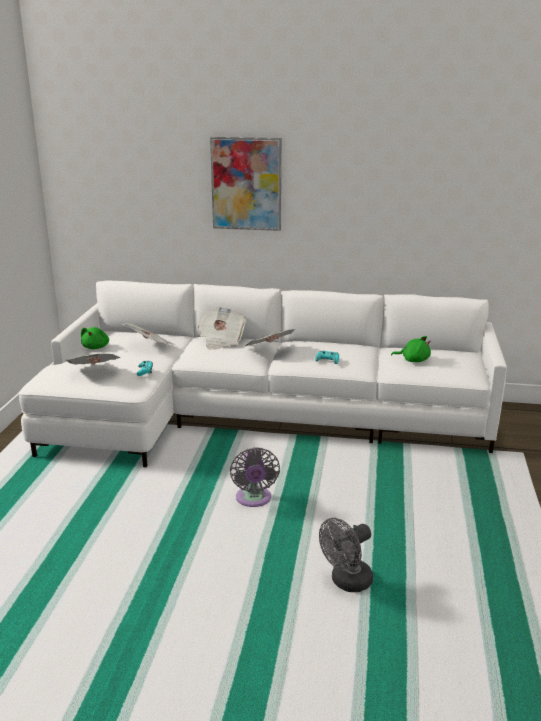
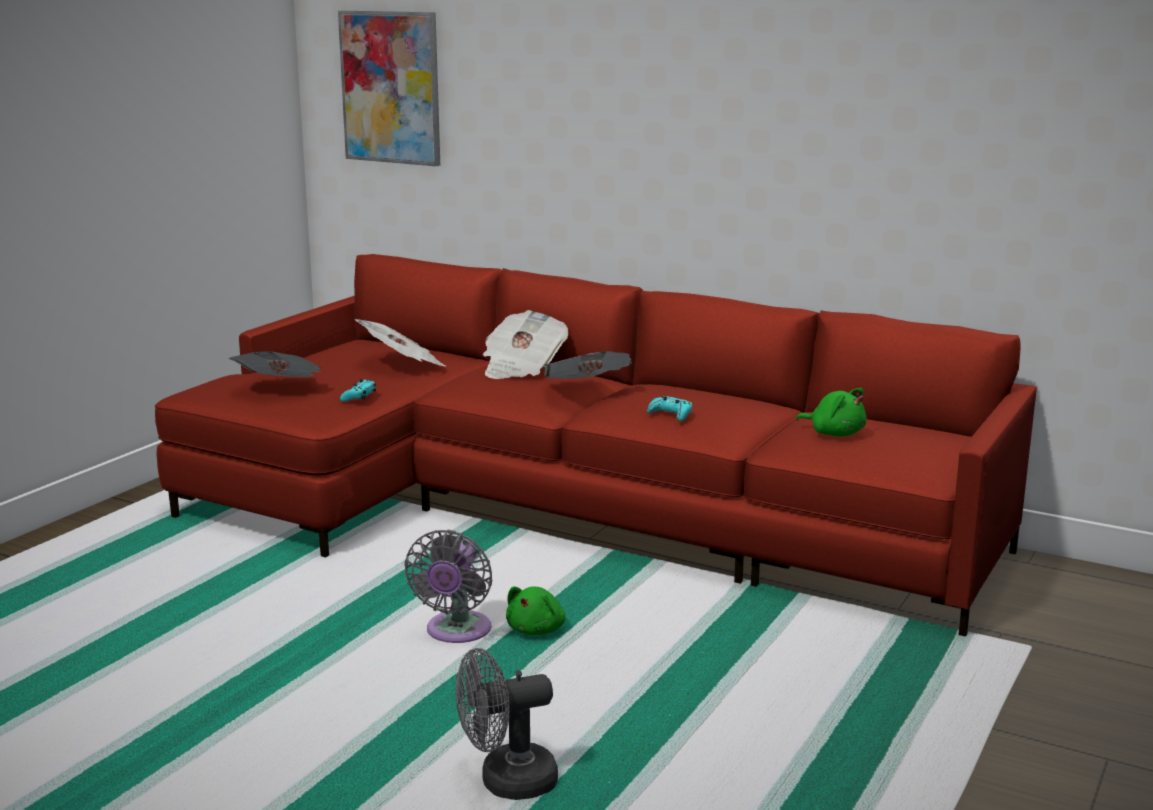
camera: 20 degrees right, 5 degrees down
(96, 347) = (320, 357): green plush toy -> green plush toy (537, 630)
(246, 184) = (600, 96): picture -> picture (391, 87)
(253, 416) = (562, 513): white sofa -> red sofa

